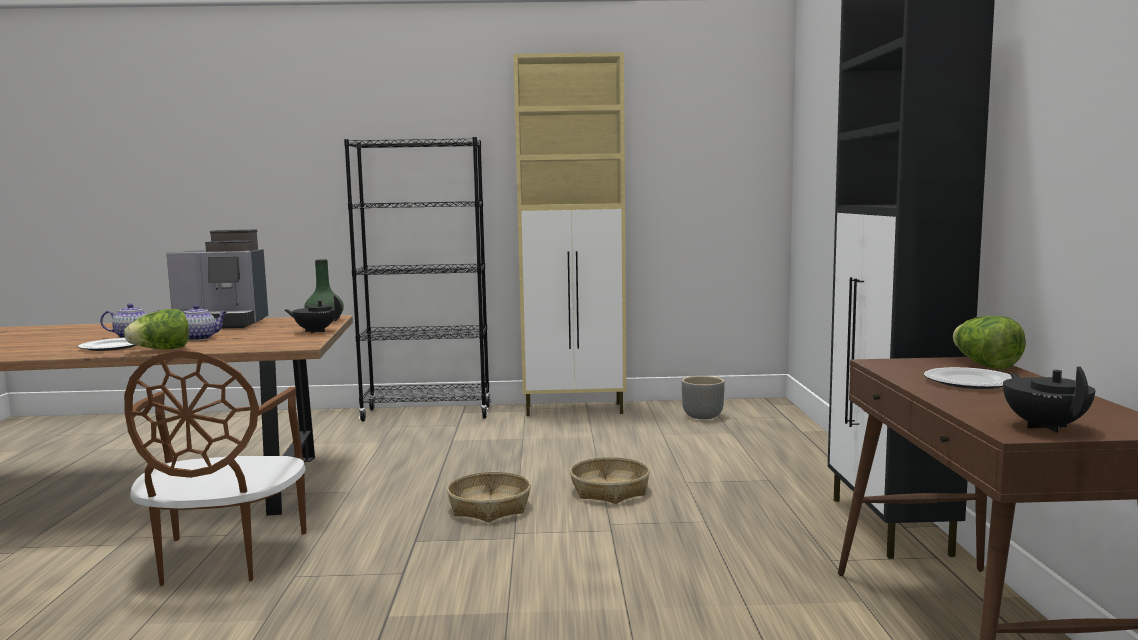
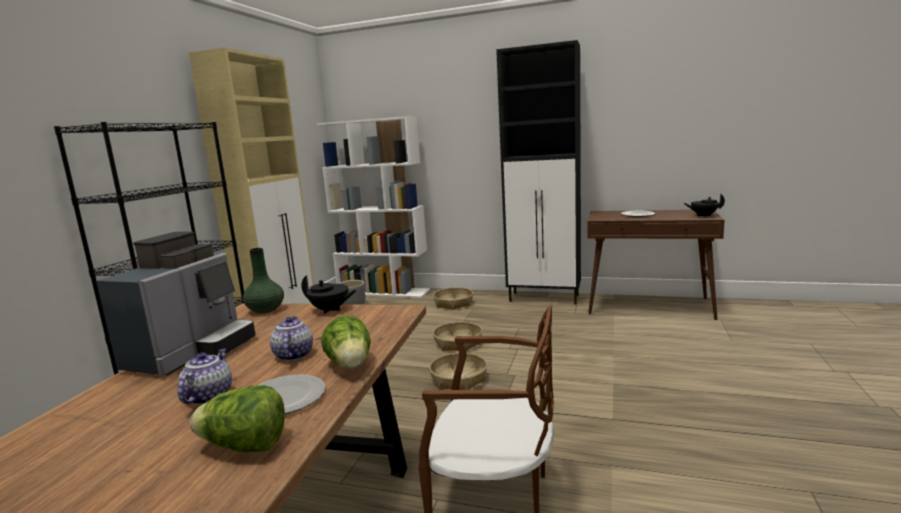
camera: 70 degrees left, 5 degrees up
(315, 331) = (330, 310): black teapot -> black teapot turned 105 degrees counterclockwise
(776, 464) = (453, 303): none -> basket
(781, 419) = (384, 292): none -> white bookcase
(984, 365) = (608, 212): lettuce -> lettuce (245, 446)

